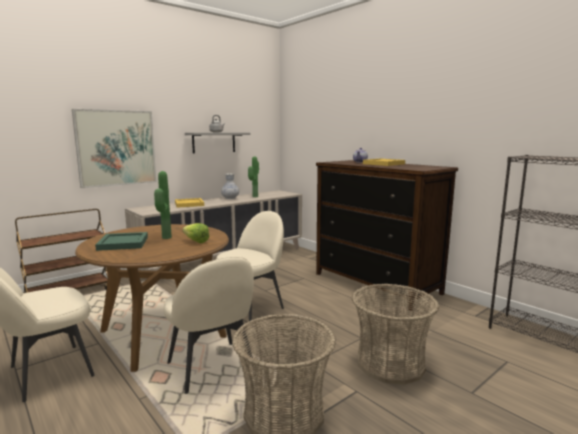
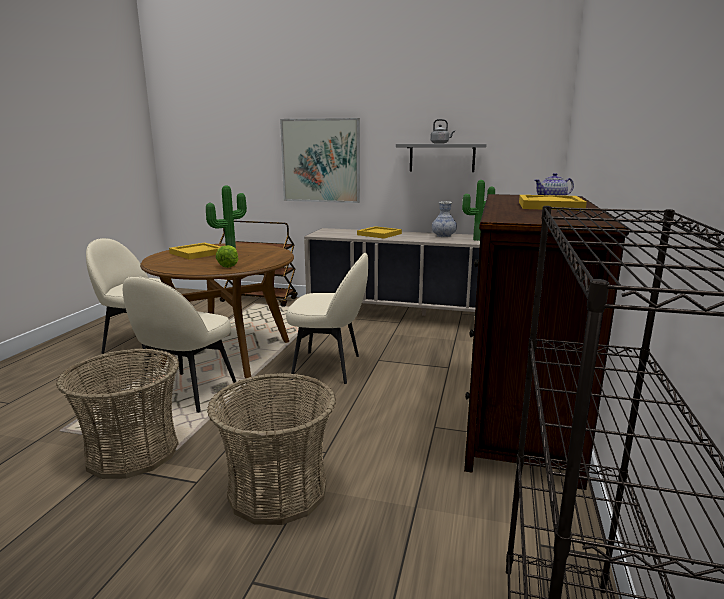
camera: 55 degrees right, 5 degrees up
(122, 243) = (197, 253): green tray -> yellow tray

